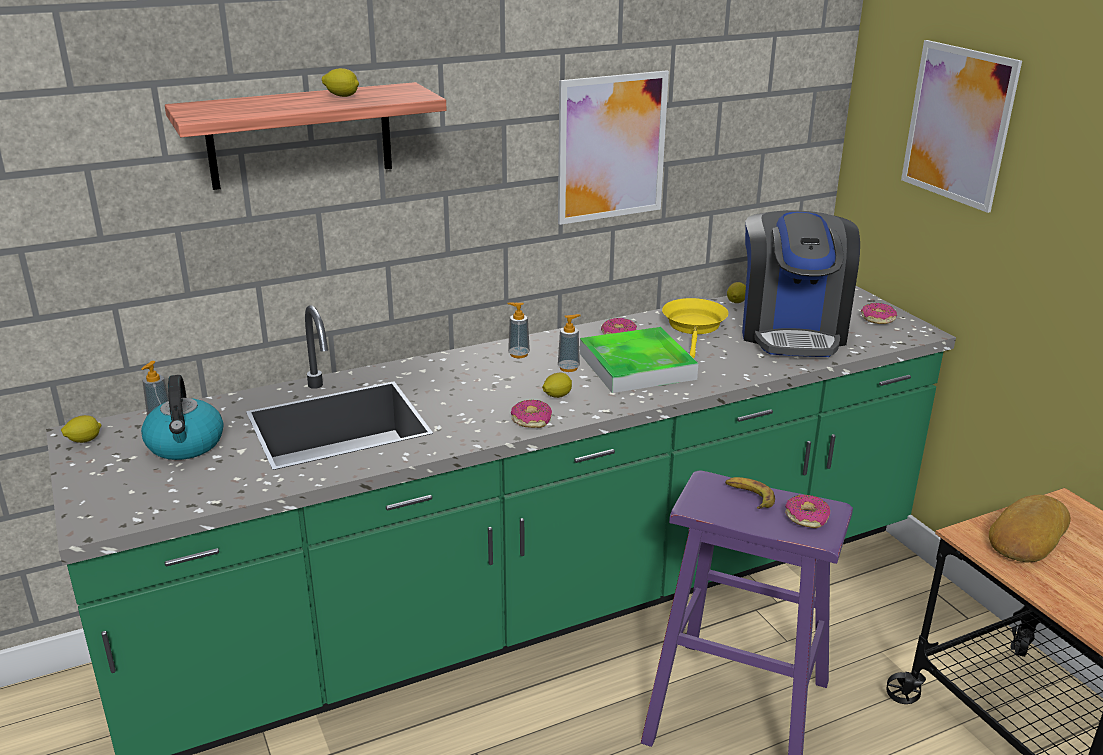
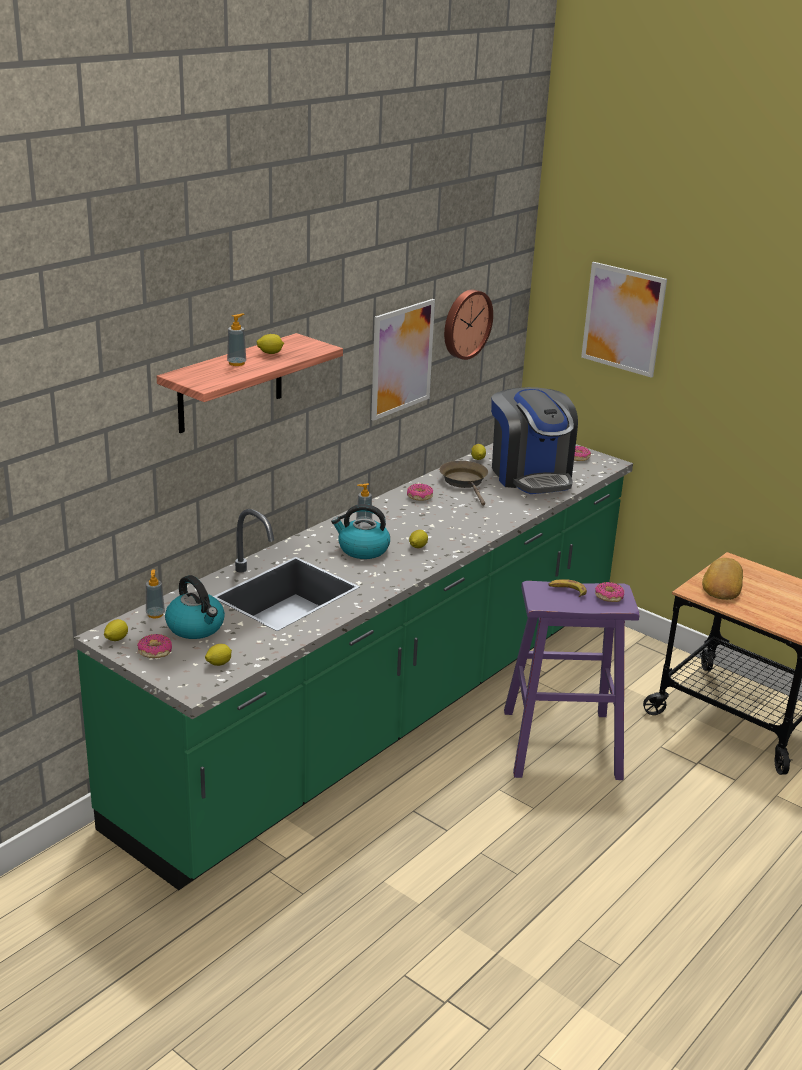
camera: 25 degrees left, 0 degrees up
(157, 497) = (218, 664): none -> lemon
(483, 387) = (362, 549): none -> kettle
(531, 420) = (416, 566): donut -> donut (155, 651)
(568, 368) = (407, 526): soap dispenser -> soap dispenser (236, 363)
(637, 366) = (451, 517): tray -> none
(694, 327) = (465, 482): yellow frying pan -> brown frying pan
(728, 115) = (465, 323): none -> wall clock

